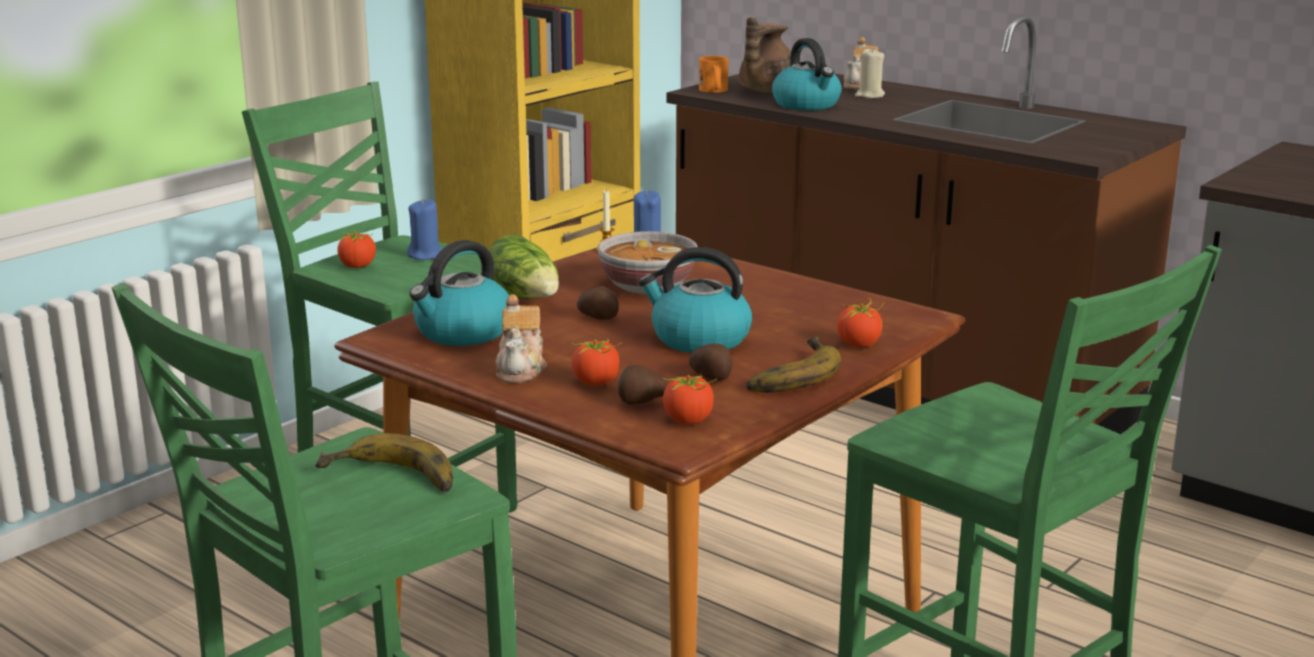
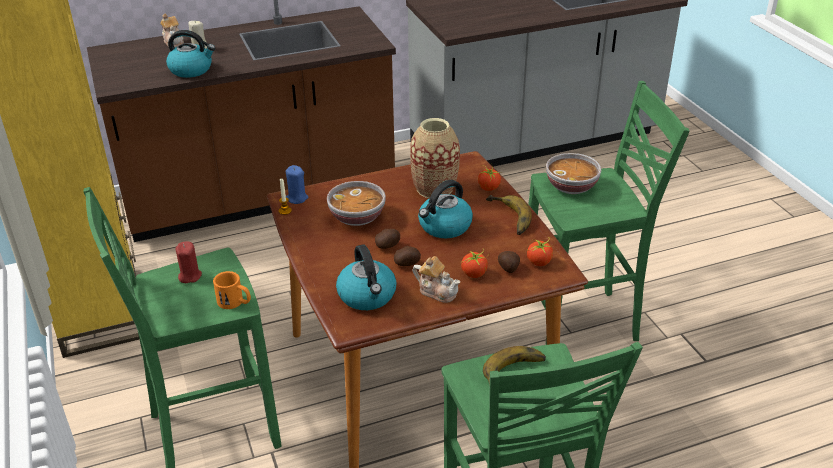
camera: 60 degrees left, 15 degrees up
(358, 266) = (178, 307): tomato -> none
(426, 255) = (189, 276): blue candle -> red candle
(526, 299) = (336, 260): lettuce -> none
(712, 377) = (495, 239): potato -> potato (407, 264)
(714, 91) = (119, 83): orange mug -> orange mug (235, 302)
(765, 91) = (143, 70): brown teapot -> none
(797, 312) = (434, 188): none -> vase
(1002, 419) = (571, 186): none -> bowl

